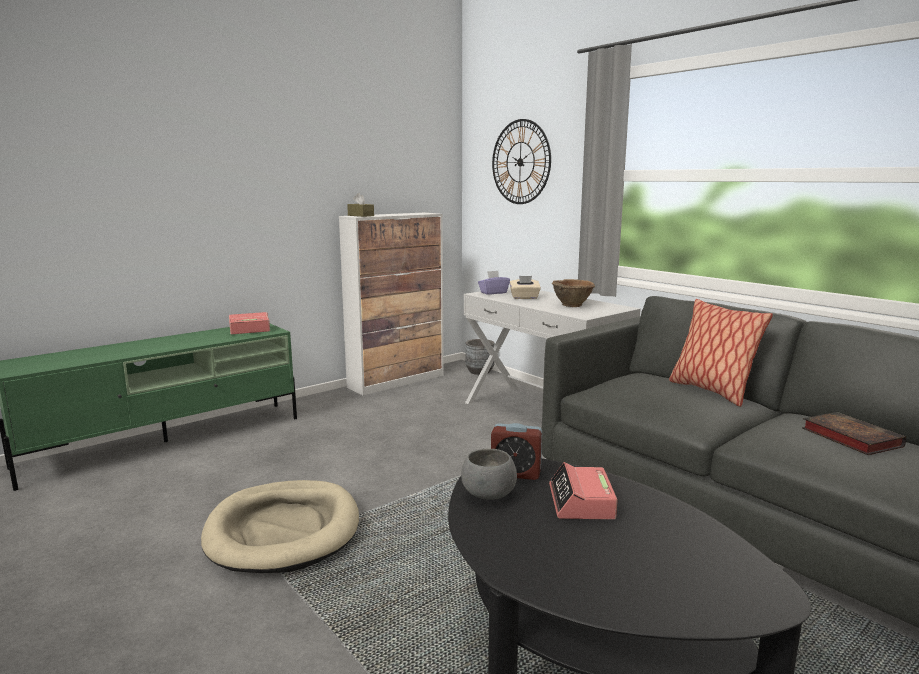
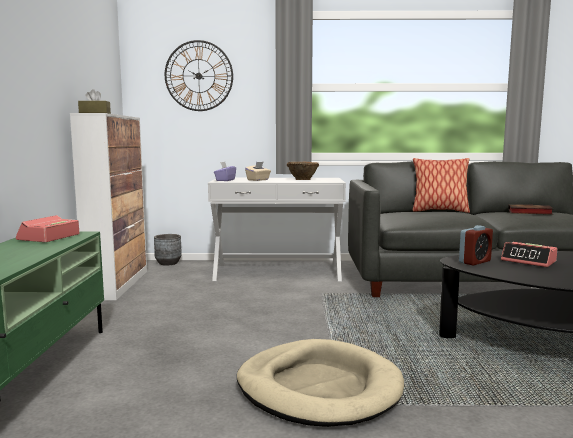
camera: 50 degrees left, 5 degrees down
(488, 495) = (500, 271): grey bowl -> none

